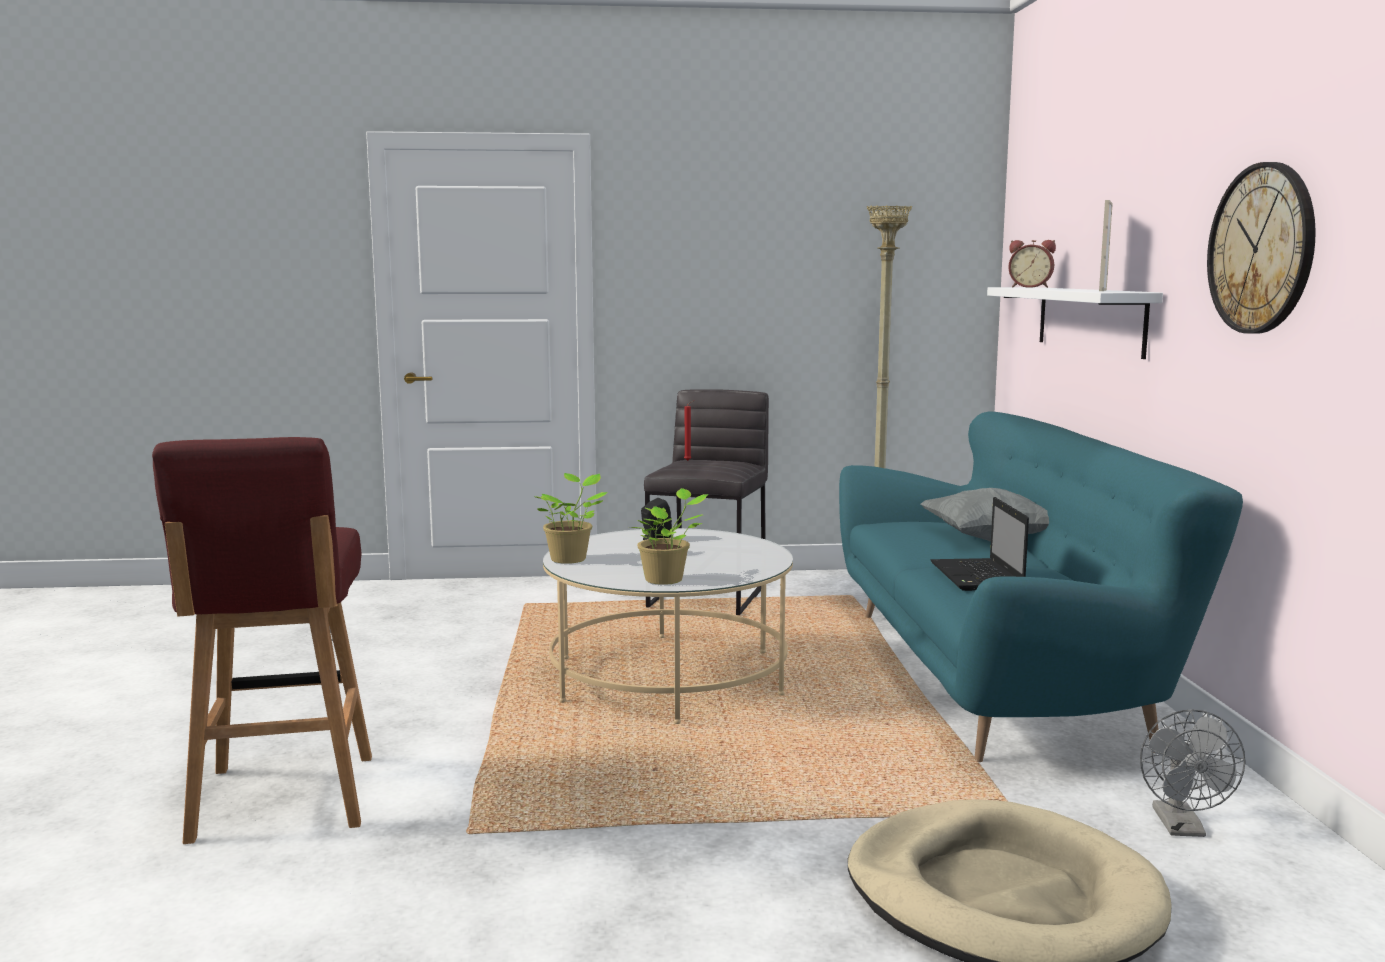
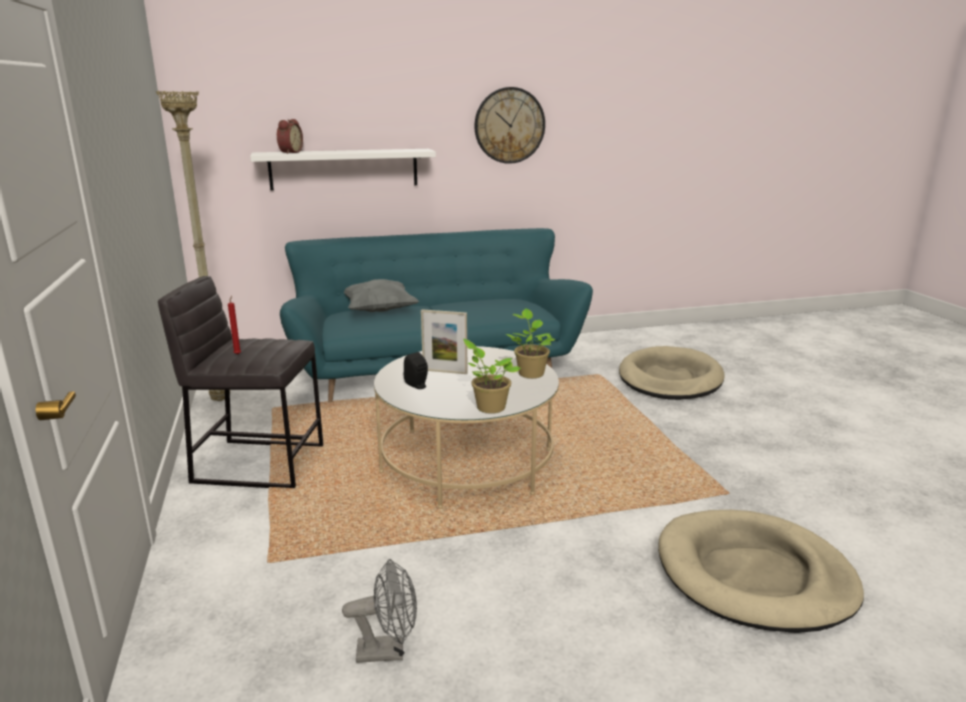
camera: 100 degrees left, 10 degrees up
(283, 800) = (754, 576): red stool -> beige dog bed
(978, 577) = (474, 313): laptop -> none
(1102, 290) = (396, 150): picture frame -> picture frame (445, 371)
(1182, 828) = (592, 351): grey fan -> grey fan (388, 651)

